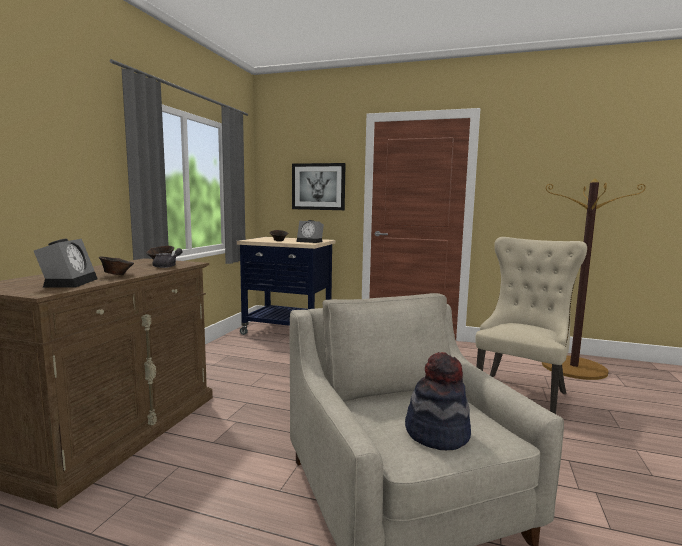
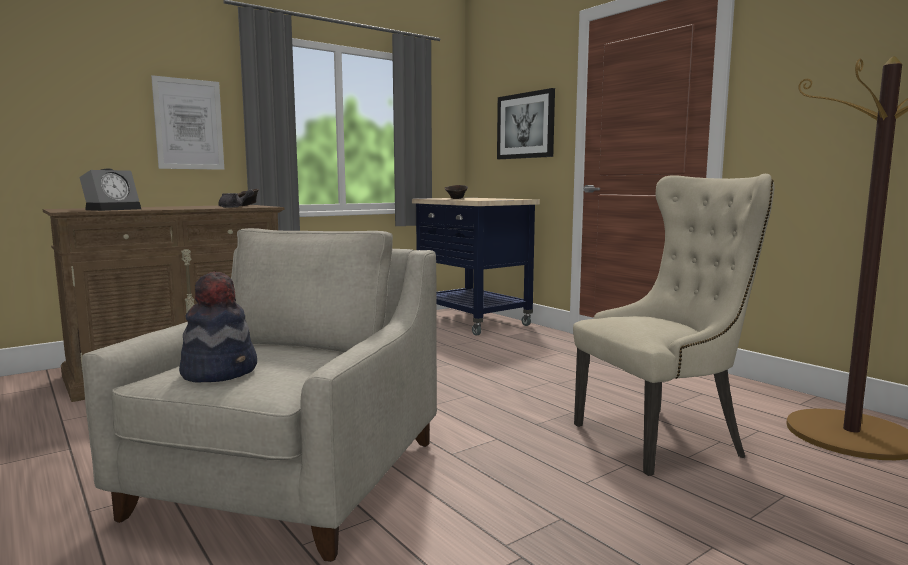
camera: 35 degrees right, 0 degrees up
(75, 180) = (189, 124): none -> picture
(117, 275) = (166, 208): brown bowl -> none
(310, 241) = (491, 199): alarm clock -> none

